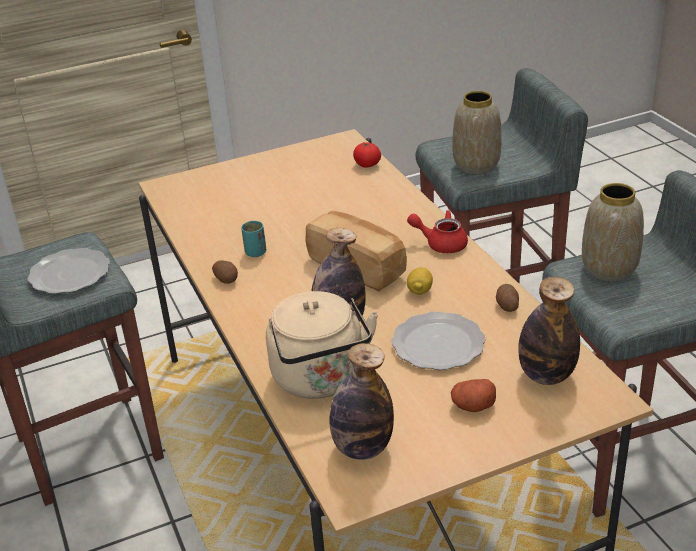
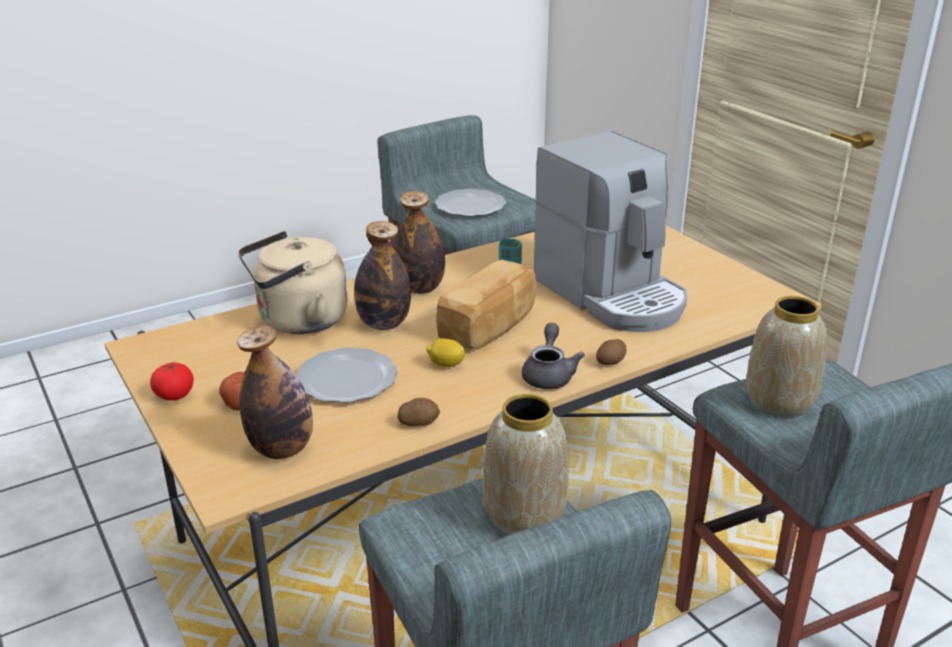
camera: 80 degrees right, 5 degrees down
(227, 279) = (461, 264): potato -> potato (611, 362)
(316, 206) = (612, 295): none -> coffee machine
(362, 448) = (197, 347): bottle -> bottle (419, 288)
(367, 165) = (725, 317): tomato -> tomato (174, 395)
(441, 243) = (549, 374): red teapot -> grey teapot

